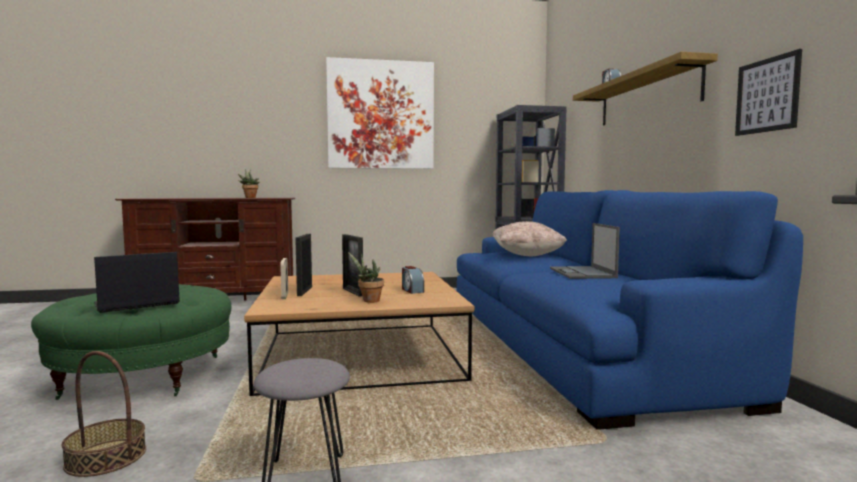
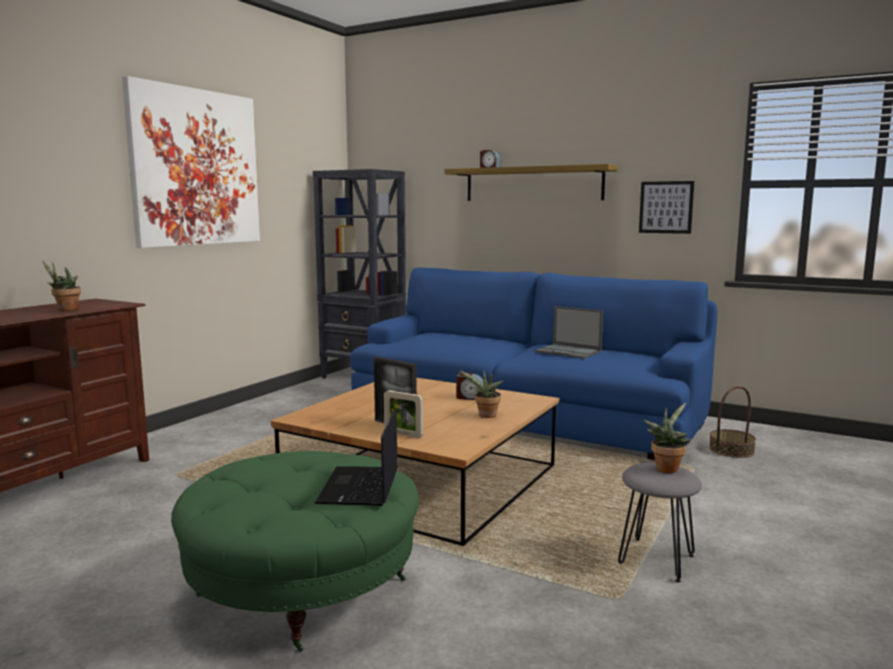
camera: 50 degrees left, 5 degrees up
(105, 457) = (525, 633): basket -> basket (731, 450)
(318, 368) = (666, 468): none -> potted plant
(352, 292) = (436, 413): picture frame -> none
(526, 255) = (459, 340): beige pillow -> none

